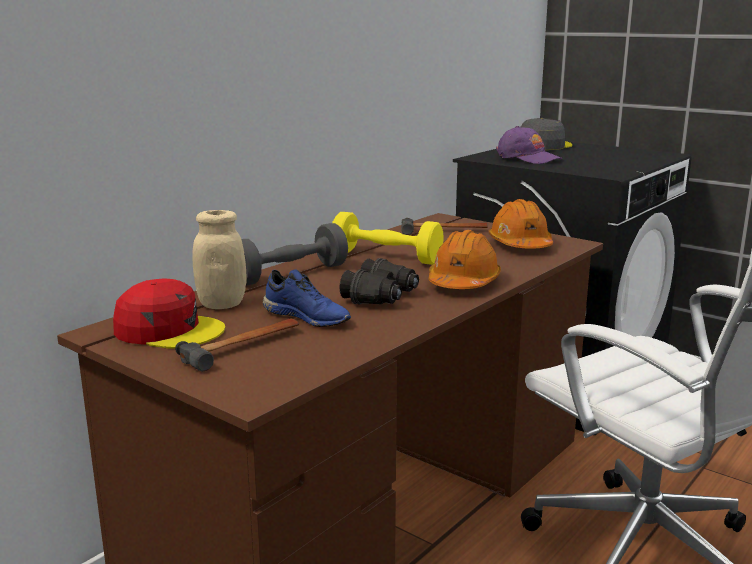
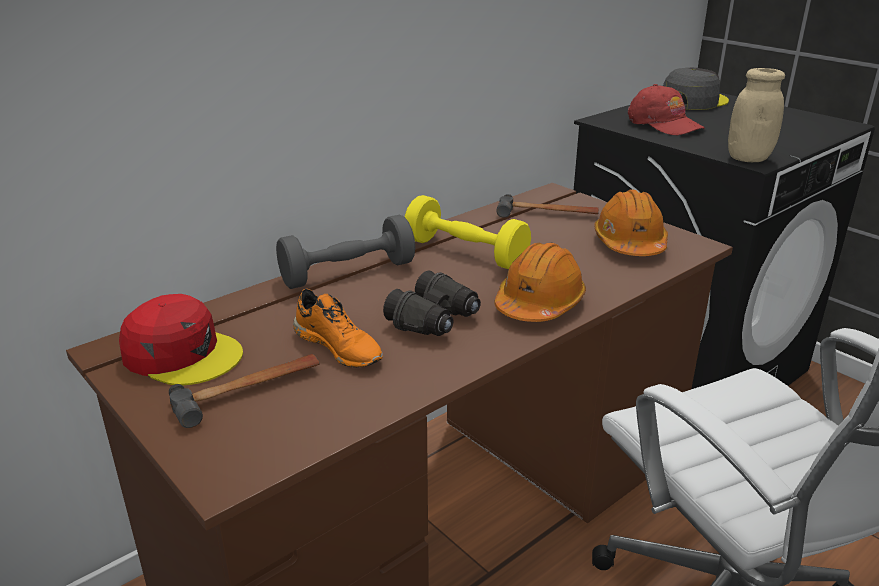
camera: 10 degrees right, 10 degrees up
(222, 304) = (255, 316): beige jar -> beige jar (748, 158)
(308, 317) = (339, 347): blue shoe -> orange shoe
(527, 158) = (663, 124): purple cap -> red cap

